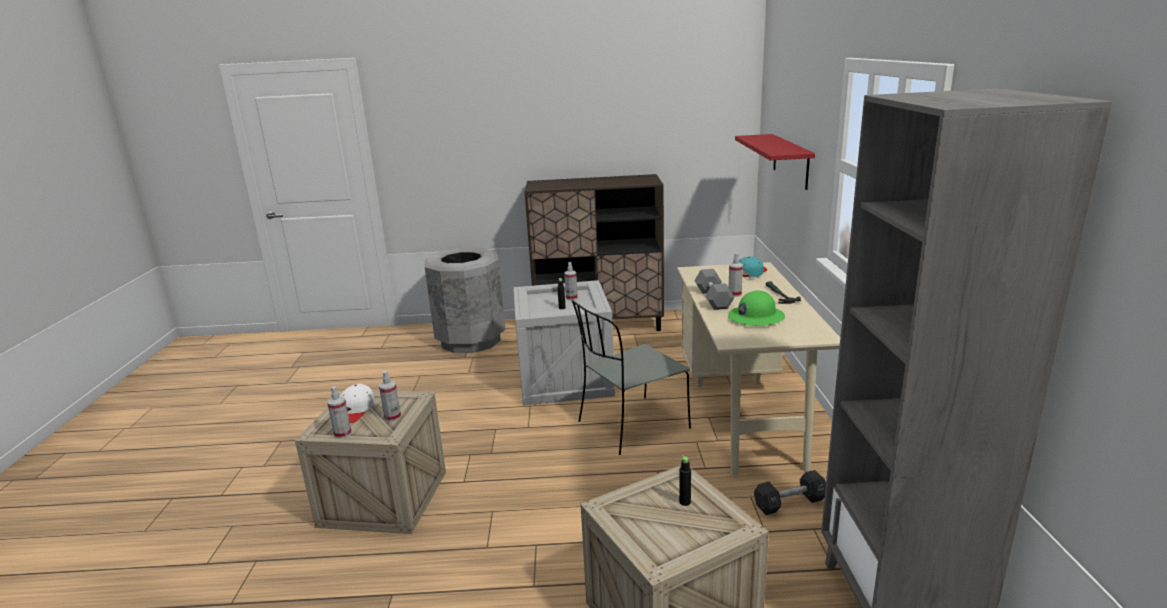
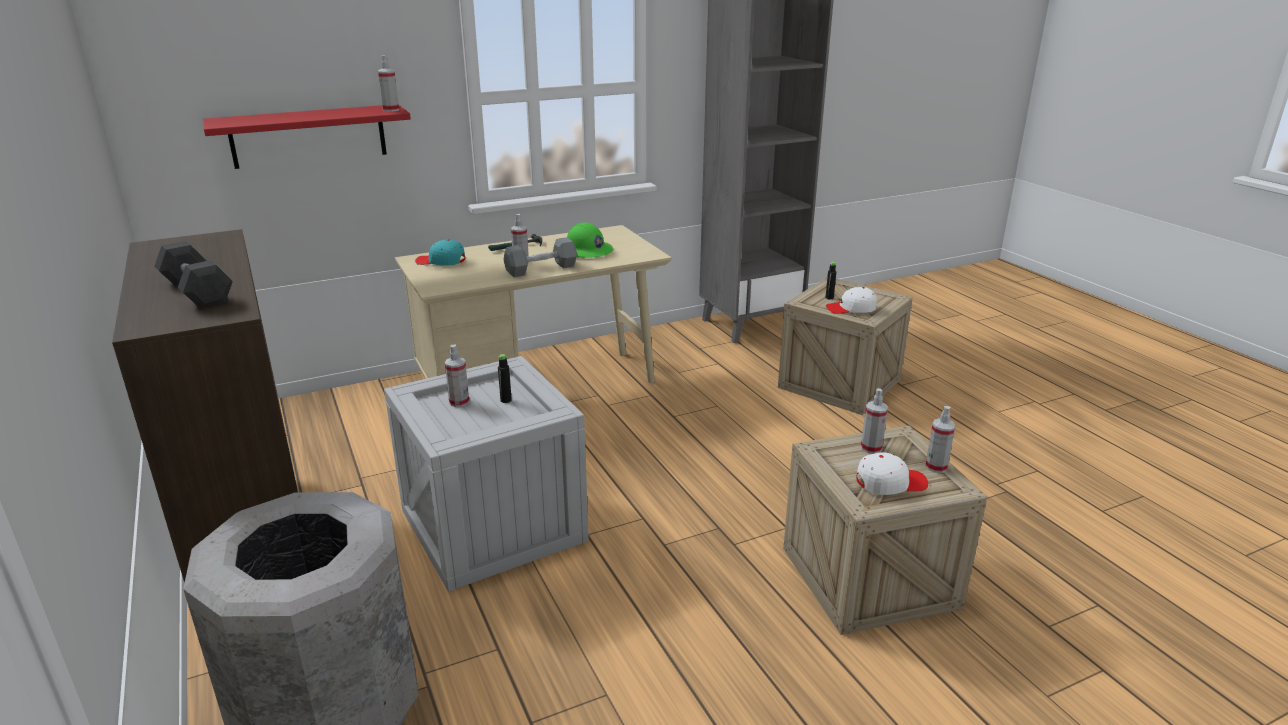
camera: 115 degrees left, 5 degrees up
(631, 426) = (598, 445): grey chair -> none
(640, 506) = (851, 308): none -> white cap
(782, 152) = (391, 110): none -> spray bottle
(789, 503) = (675, 357): black dumbbell -> black dumbbell (197, 292)

